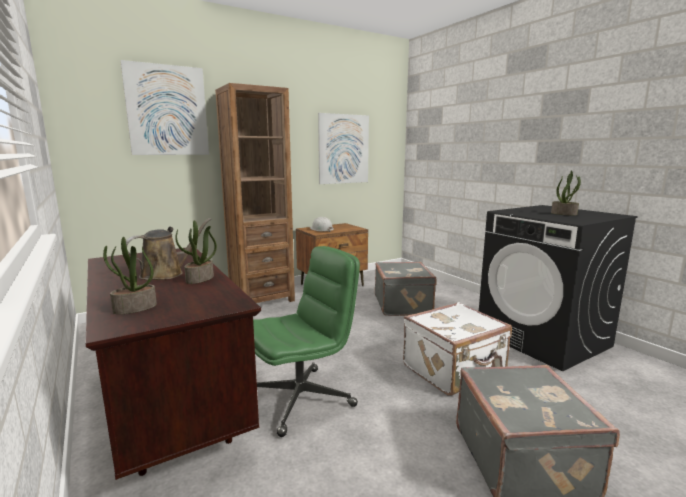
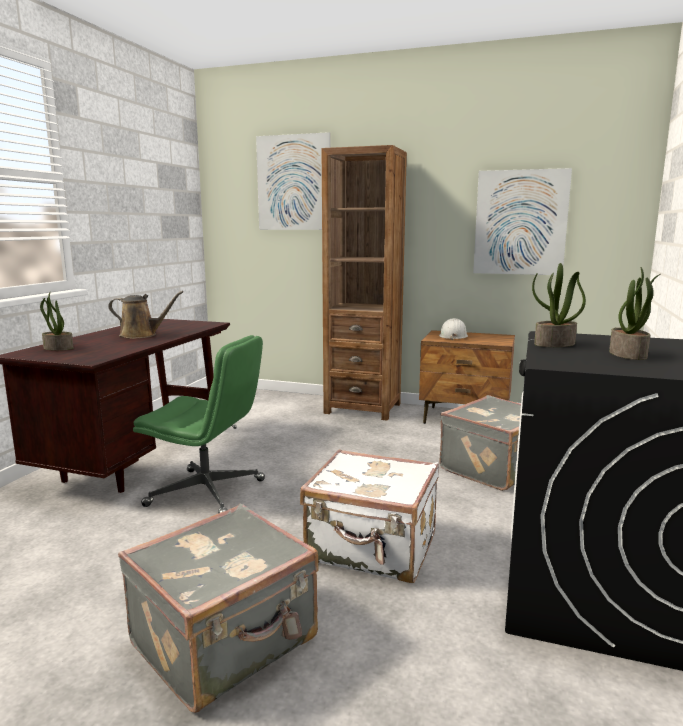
camera: 50 degrees right, 0 degrees up
(200, 279) = (139, 343): potted plant -> potted plant (554, 344)

